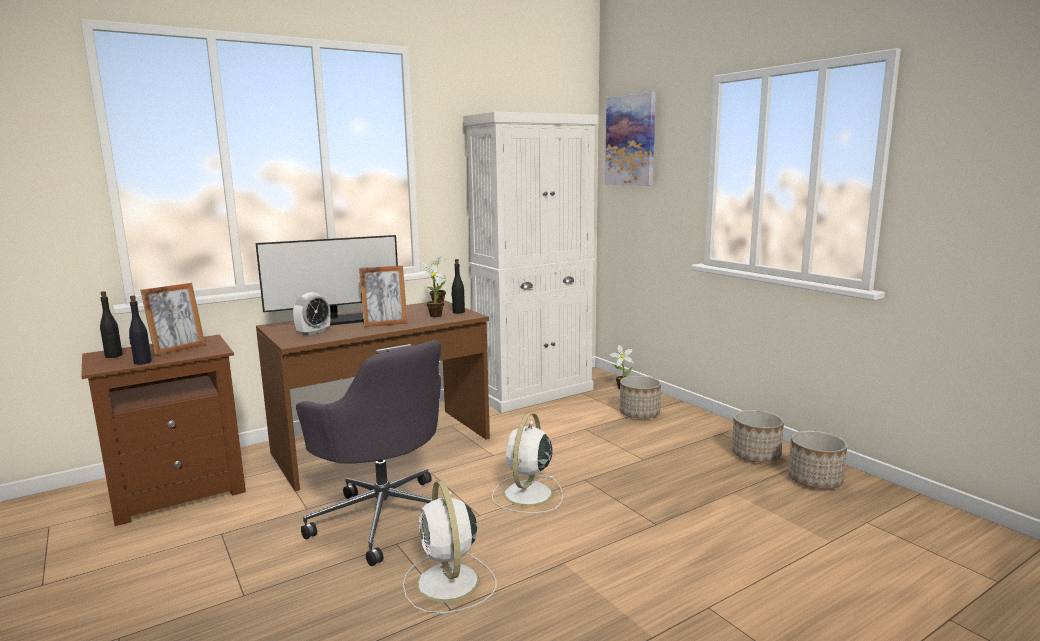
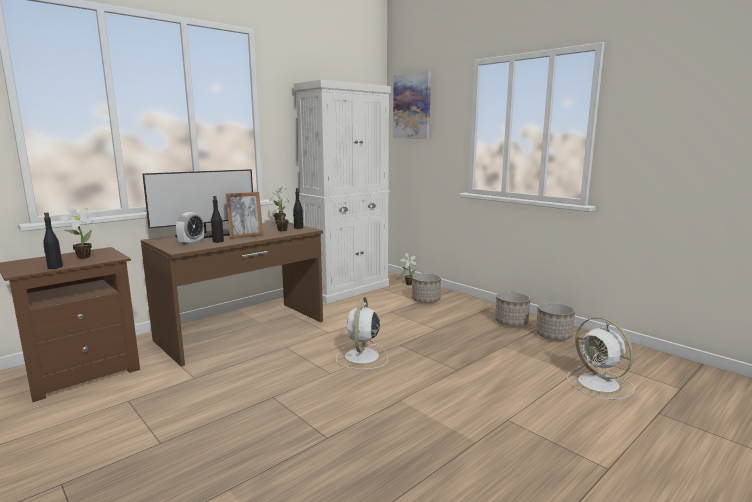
camera: 10 degrees left, 0 degrees up
(113, 356) = (26, 263): black bottle -> black bottle (218, 241)
(178, 349) = (81, 257): picture frame -> potted plant
(384, 517) = (258, 379): grey office chair -> none
(448, 584) = (321, 421): white fan -> white fan (600, 384)

